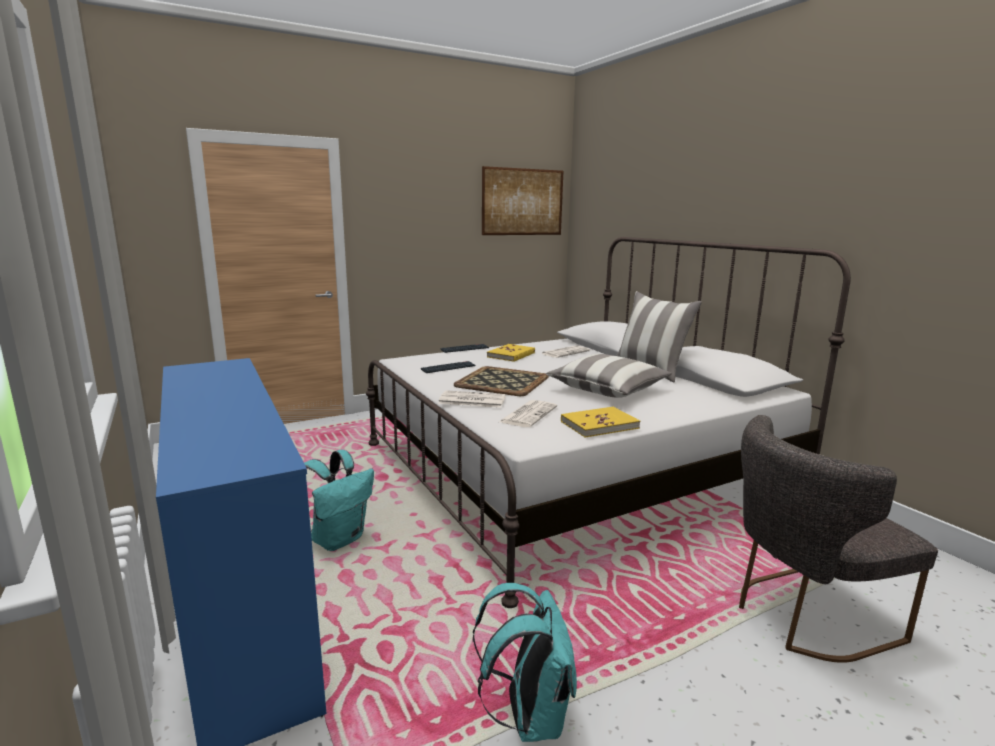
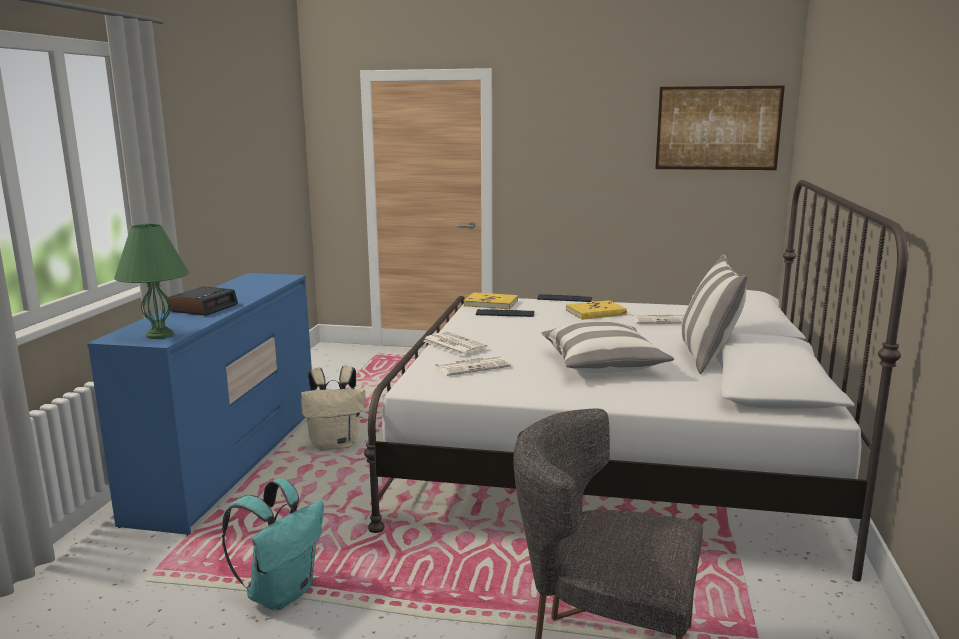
camera: 40 degrees right, 0 degrees up
(219, 412) = (204, 308): none -> alarm clock
(249, 456) = (159, 335): none -> green table lamp
(338, 539) = (336, 444): turquoise backpack -> beige backpack
(502, 381) = (522, 335): tray -> none
(599, 425) = (510, 389): yellow book -> yellow book (491, 303)

